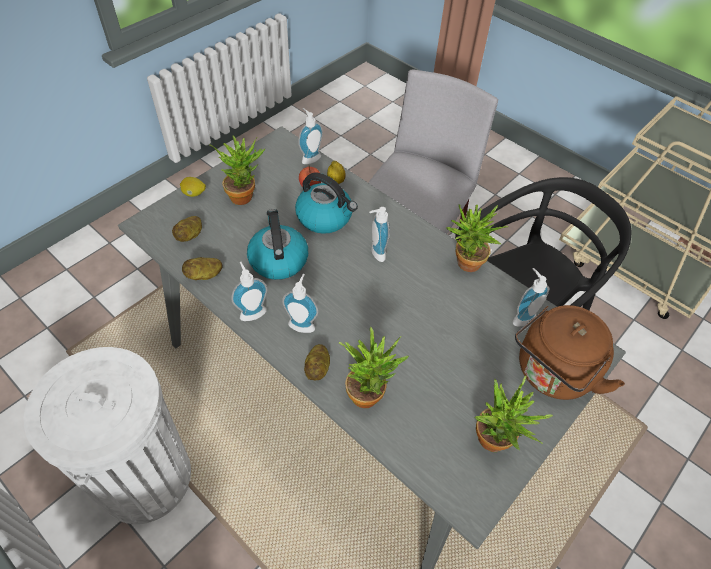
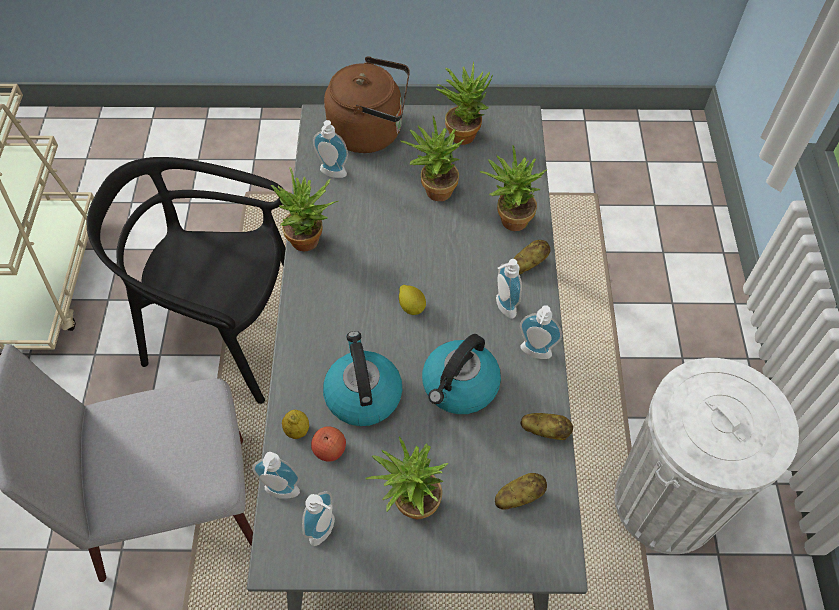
camera: 130 degrees left, 5 degrees up
(194, 194) = (464, 560): lemon -> lemon (412, 306)
(375, 253) = (367, 316): soap dispenser -> soap dispenser (326, 531)
(447, 367) = (433, 190): none -> potted plant

